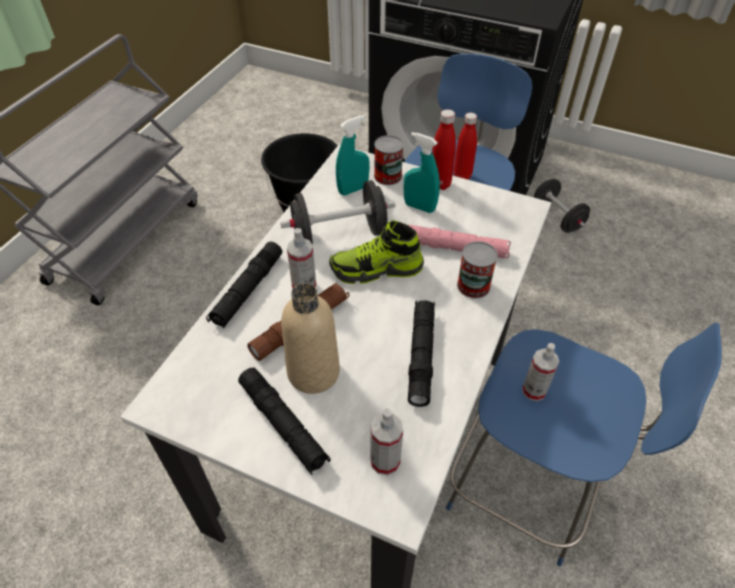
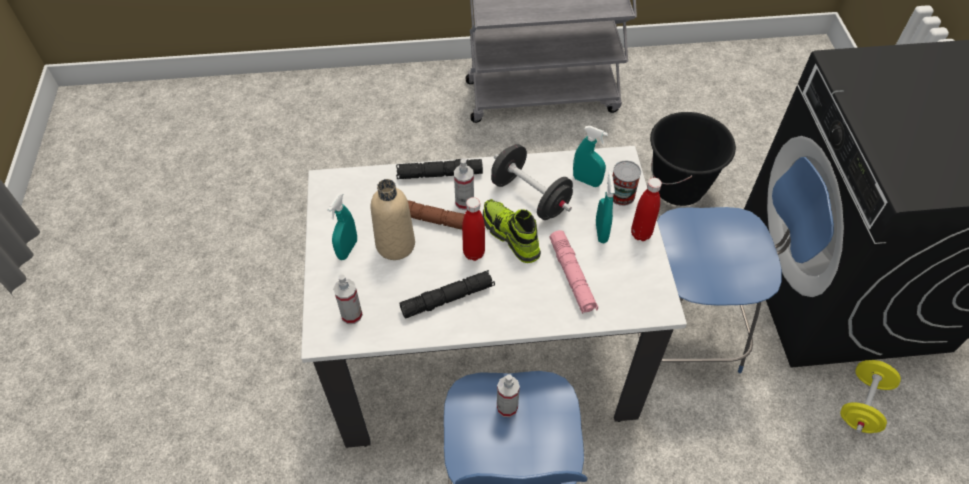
camera: 60 degrees right, 5 degrees up
(283, 424) = (347, 249): black flashlight -> turquoise spray bottle
(462, 176) = (721, 258): red bottle -> red bottle (474, 253)
(473, 286) = (538, 304): can -> none
(557, 217) = (862, 404): black dumbbell -> yellow dumbbell

